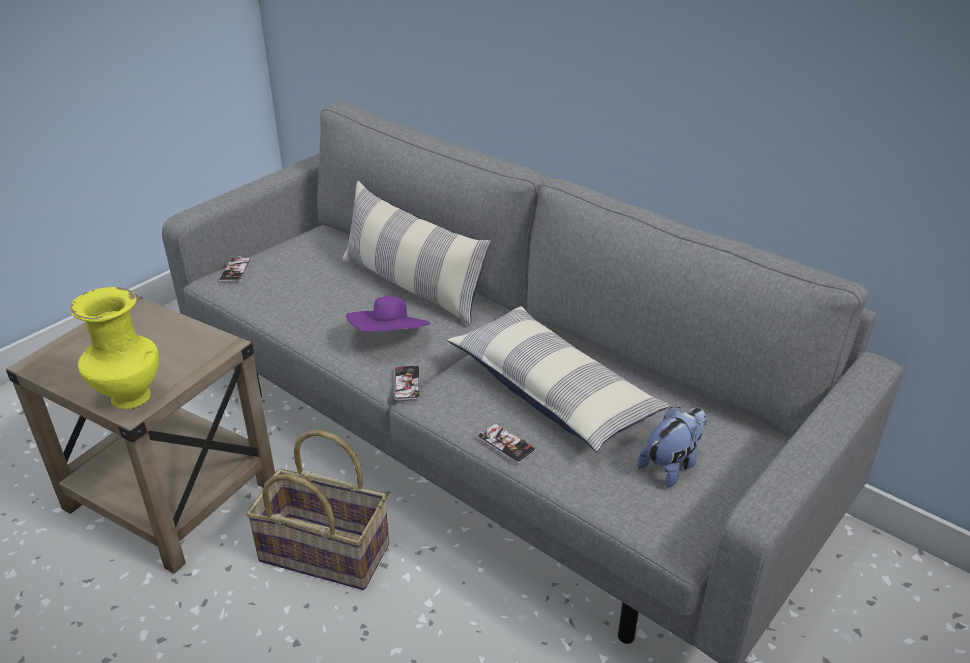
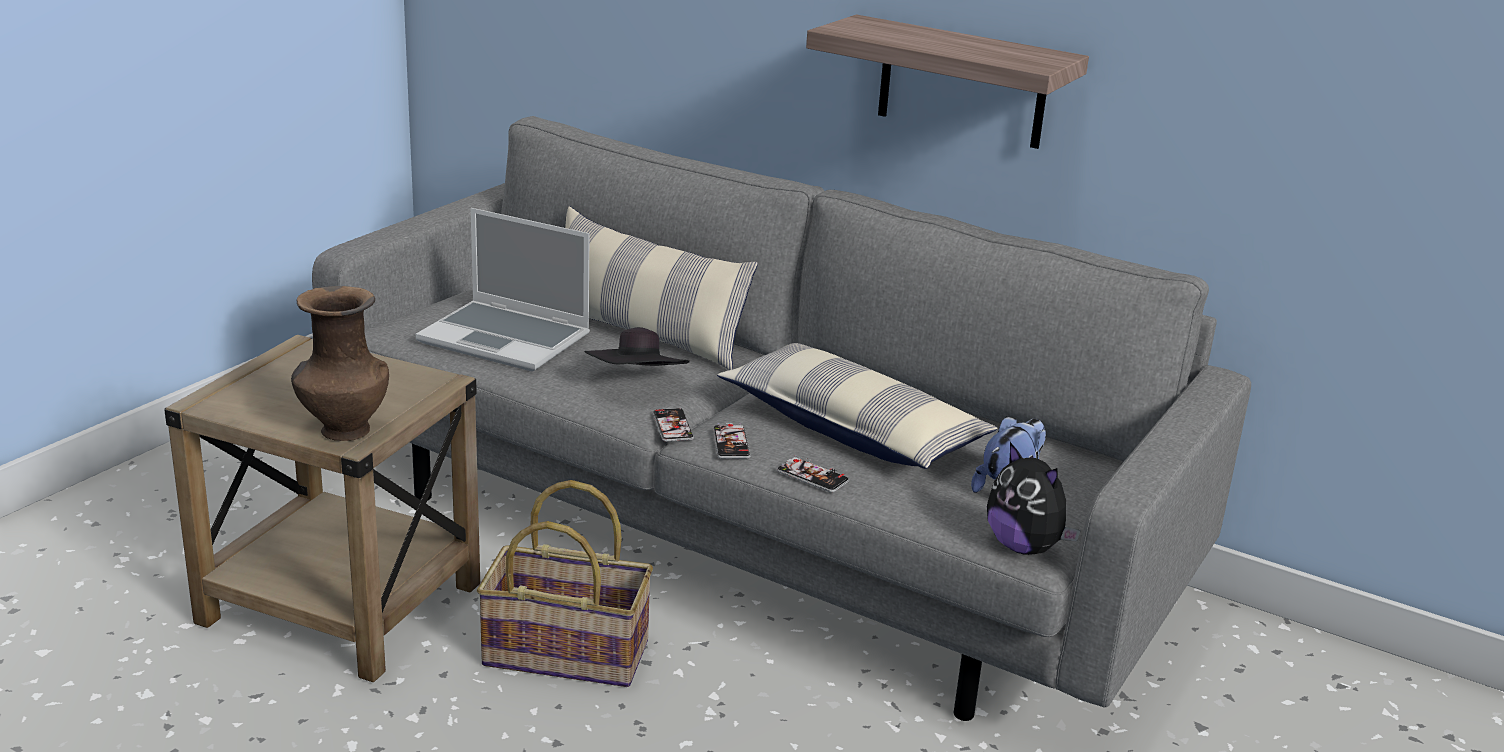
camera: 10 degrees left, 10 degrees down
(129, 397) = (343, 431): yellow vase -> brown vase
(235, 270) = (408, 321): phone -> phone (731, 443)
(303, 290) = (507, 339): none -> laptop
(390, 339) = (637, 384): purple hat -> black hat
(666, 91) = (962, 83): none -> shelf
(672, 533) = (1025, 547): none -> plush toy

